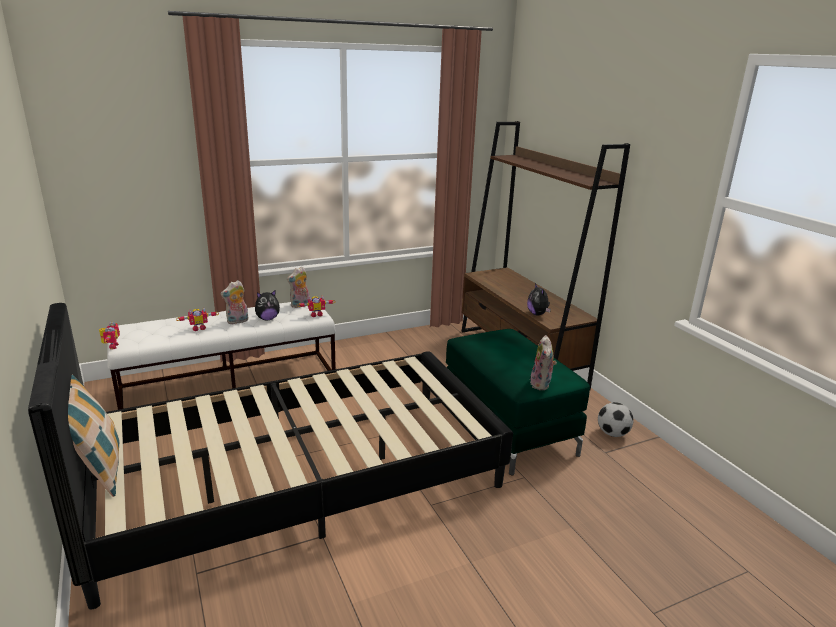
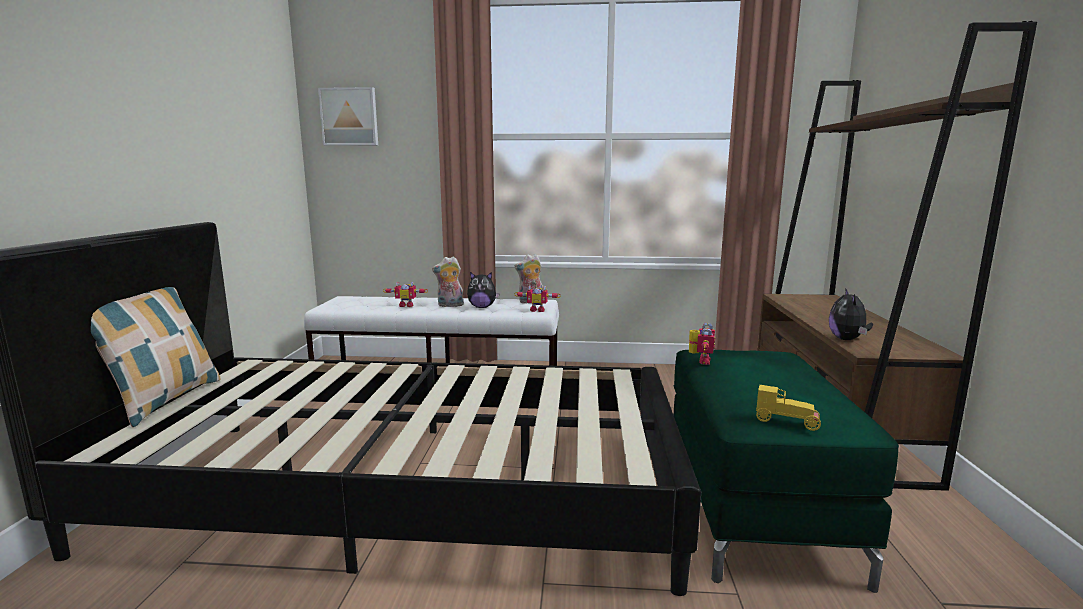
camera: 30 degrees right, 10 degrees down
(95, 150) = (350, 117): none -> picture
(111, 346) = (314, 307): toy robot -> toy robot (700, 361)
(542, 384) = (787, 422): plush toy -> yellow toy car
(612, 433) = (972, 573): football -> none

